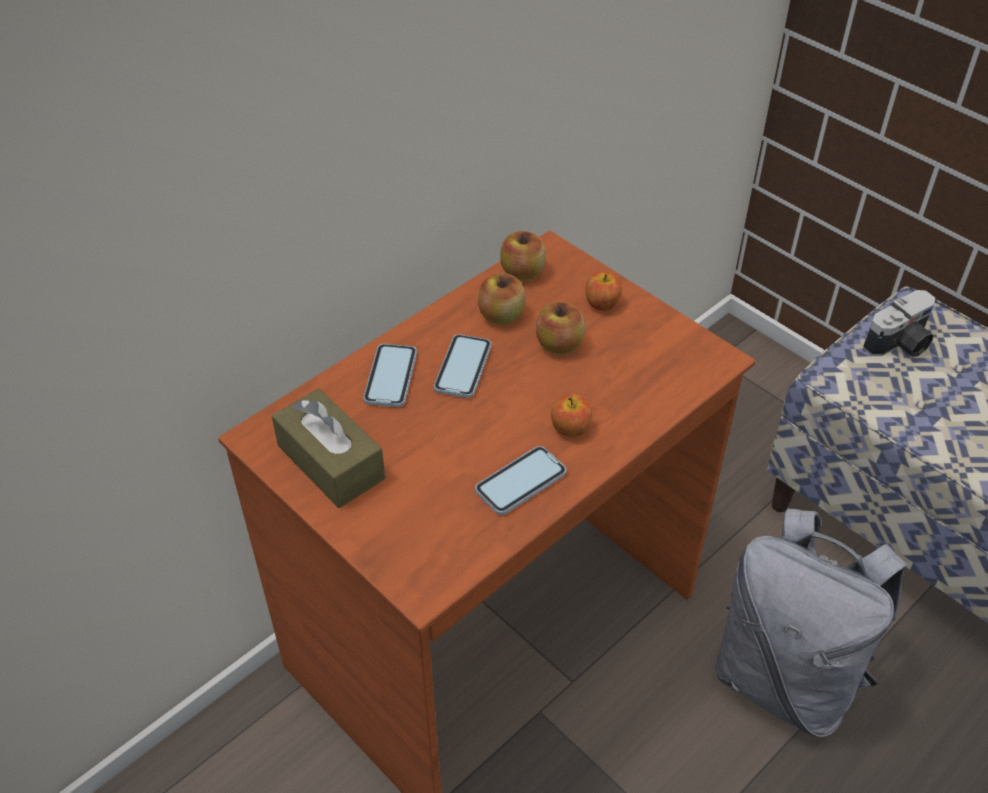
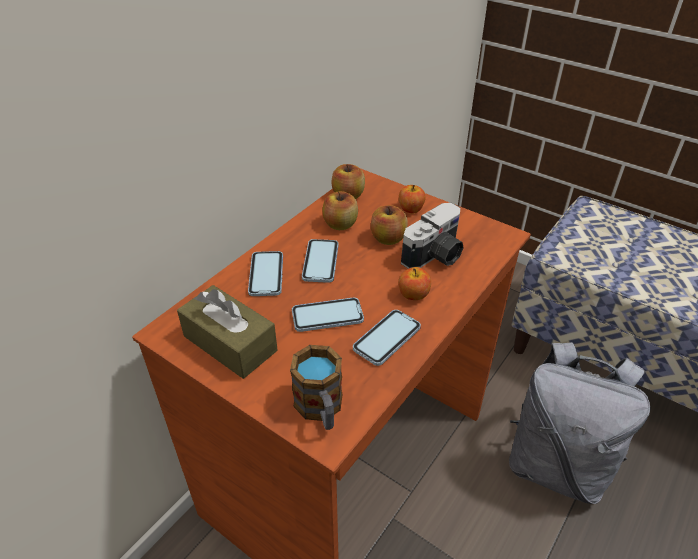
camera: 10 degrees left, 5 degrees down
(421, 557) = (321, 409): none -> mug
(455, 443) = (327, 316): none -> phone
(900, 344) = (590, 229): camera -> camera (435, 256)

